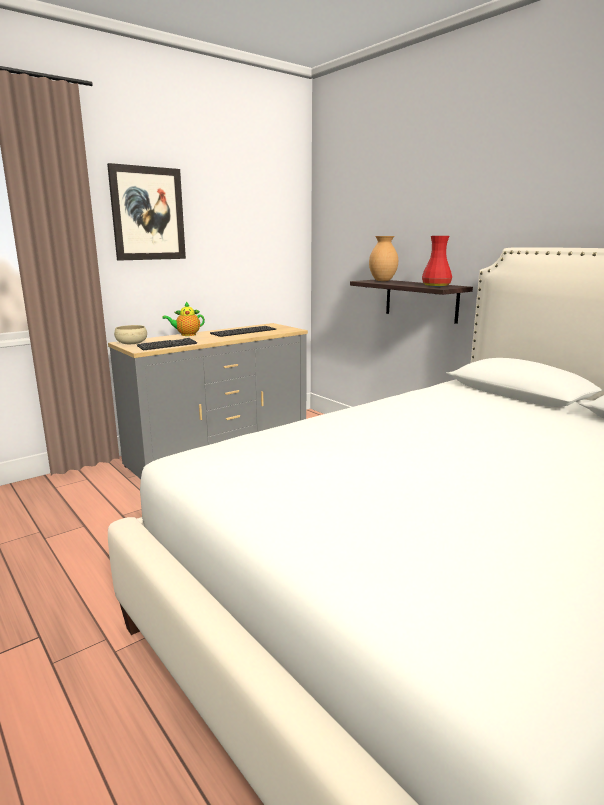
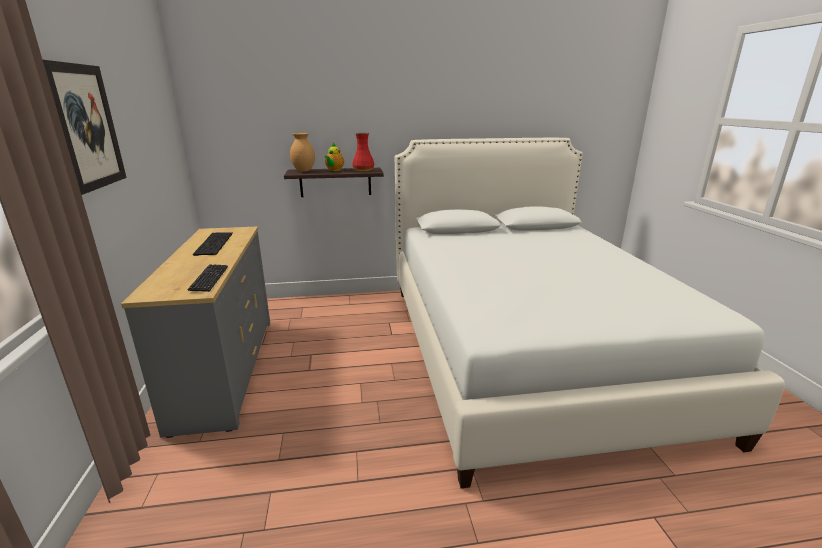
camera: 60 degrees left, 5 degrees up
(131, 342) = (155, 292): beige bowl -> none
(186, 335) = (174, 264): teapot -> teapot (334, 170)

